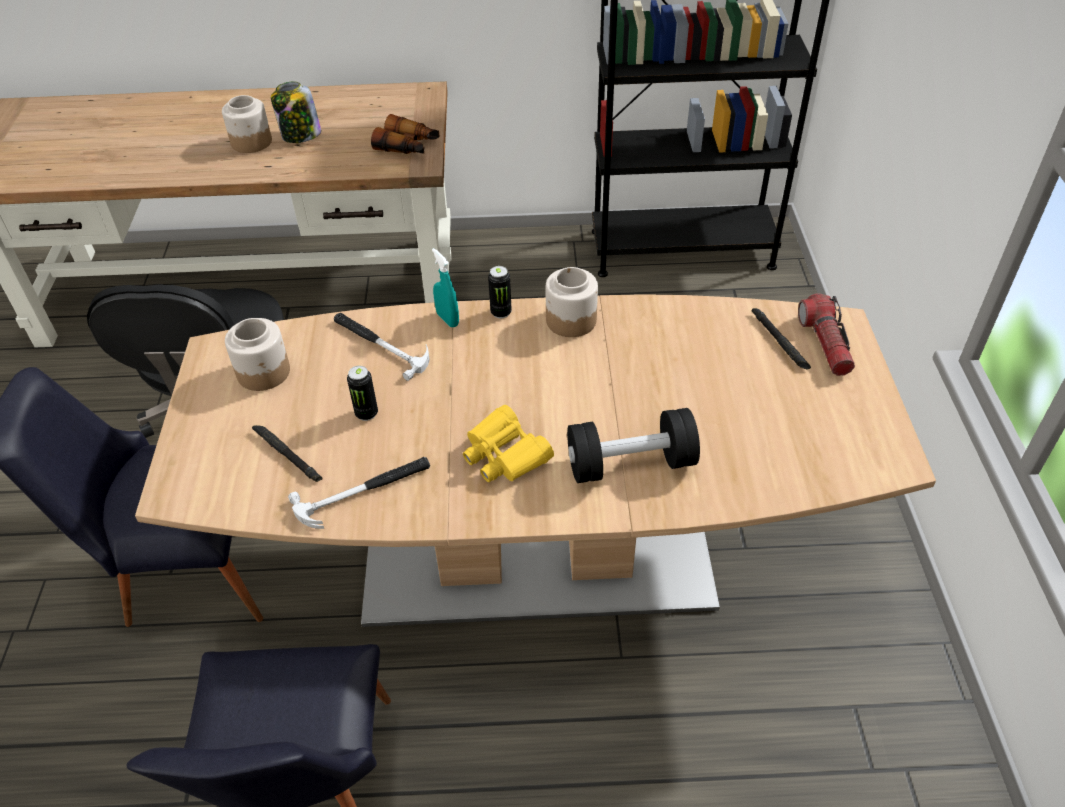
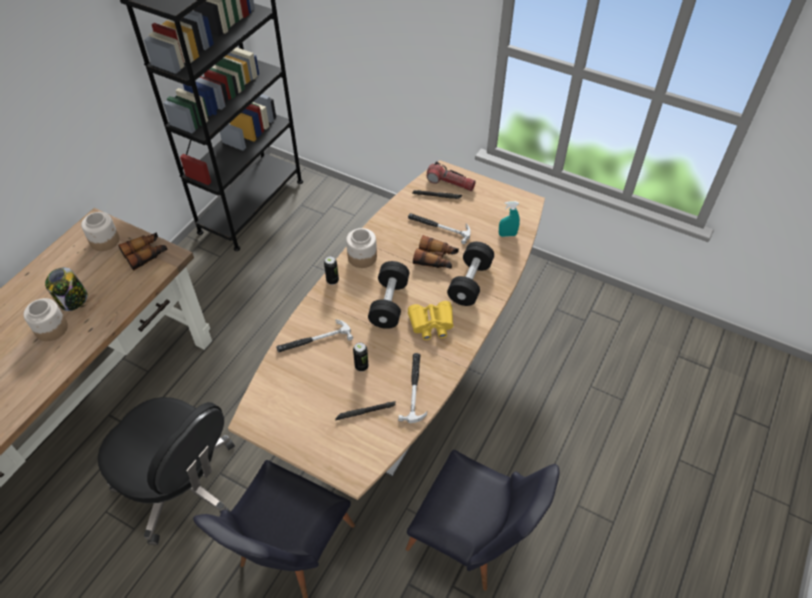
camera: 60 degrees left, 5 degrees up
(264, 372) = (292, 400): jar -> jar (105, 240)
(447, 319) = (318, 304): turquoise spray bottle -> turquoise spray bottle (507, 235)
(506, 389) = (389, 303): none -> black dumbbell
(643, 400) = (436, 259): none -> binoculars
(714, 374) = (439, 227): none -> hammer

